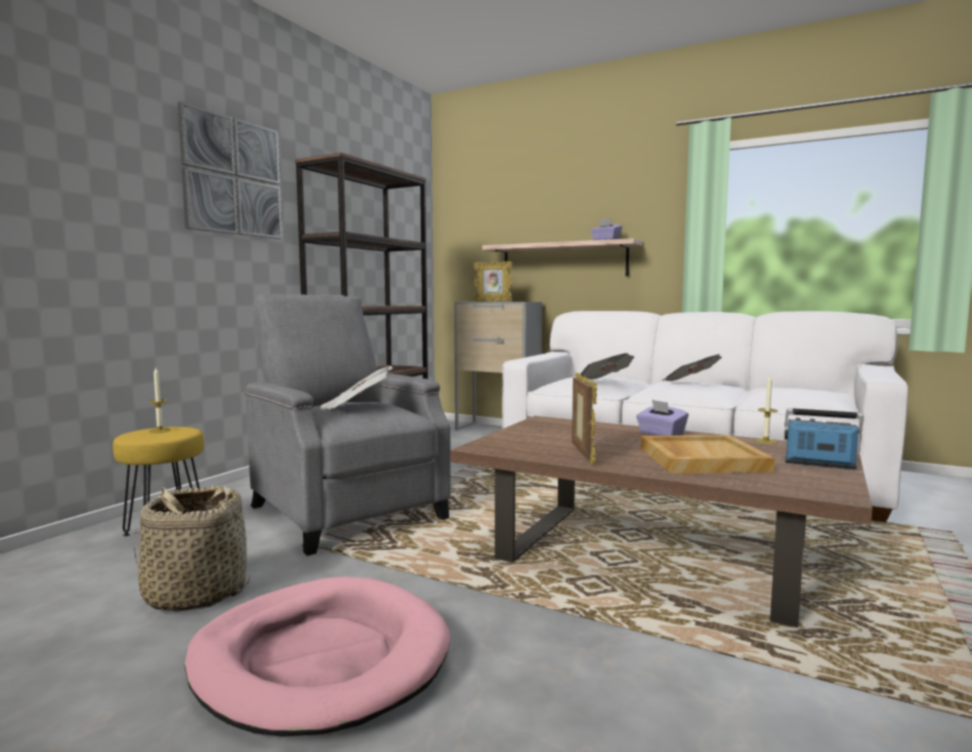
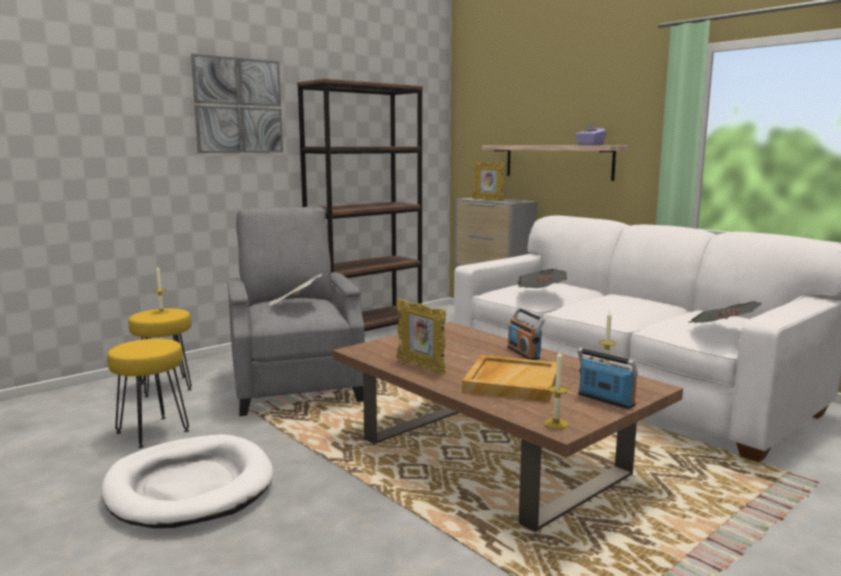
camera: 20 degrees right, 5 degrees up
(195, 593) = (153, 431): basket -> yellow stool
(321, 659) = (190, 487): pink dog bed -> white dog bed
(582, 455) = (421, 367): picture frame -> picture frame turned 120 degrees clockwise
(661, 434) = (524, 353): purple tissue box -> radio
(690, 384) = (621, 301): newspaper -> newspaper (722, 330)
(822, 490) = (556, 423): none -> candle

